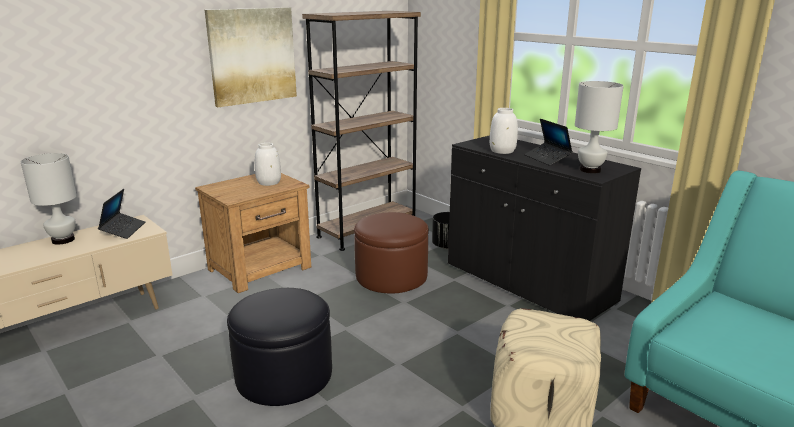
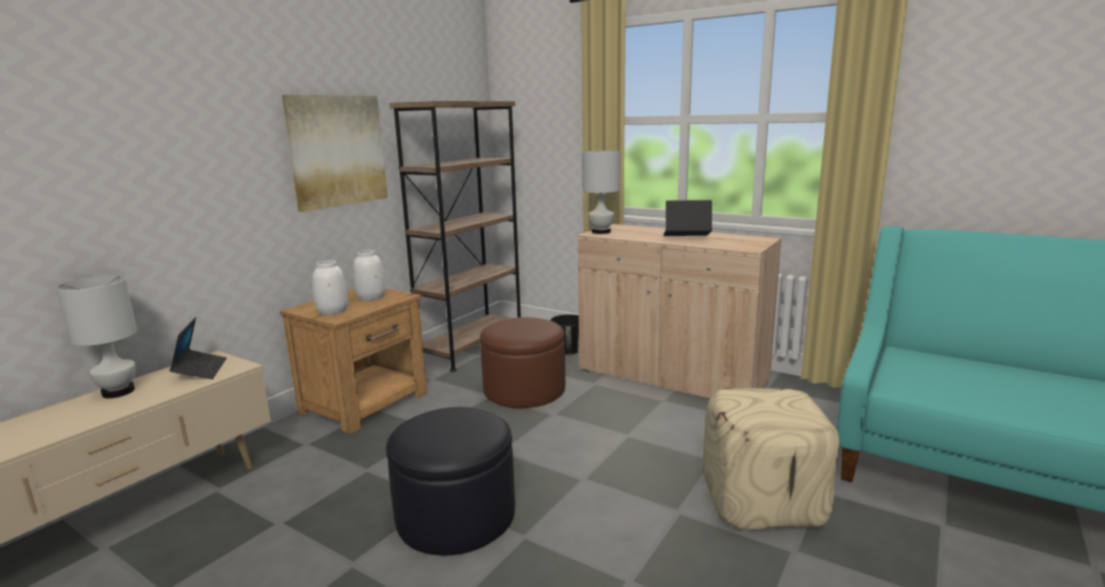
camera: 15 degrees left, 5 degrees down
(503, 151) = (636, 236): white vase -> white vase (333, 311)
(528, 284) = (671, 377): black cabinet -> beige cabinet
(547, 158) = (686, 238): laptop -> laptop turned 135 degrees clockwise
(589, 170) = (737, 243): white table lamp -> white table lamp (600, 232)

